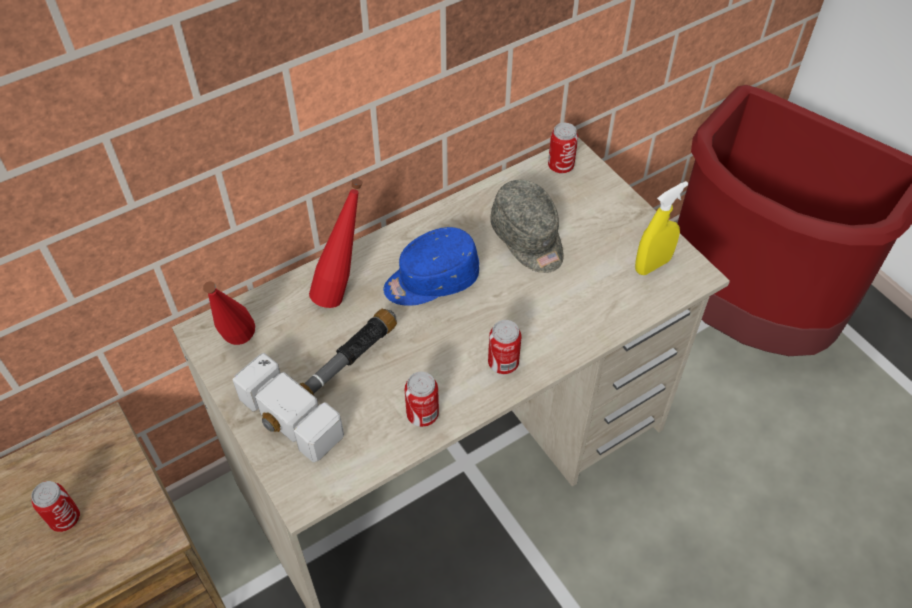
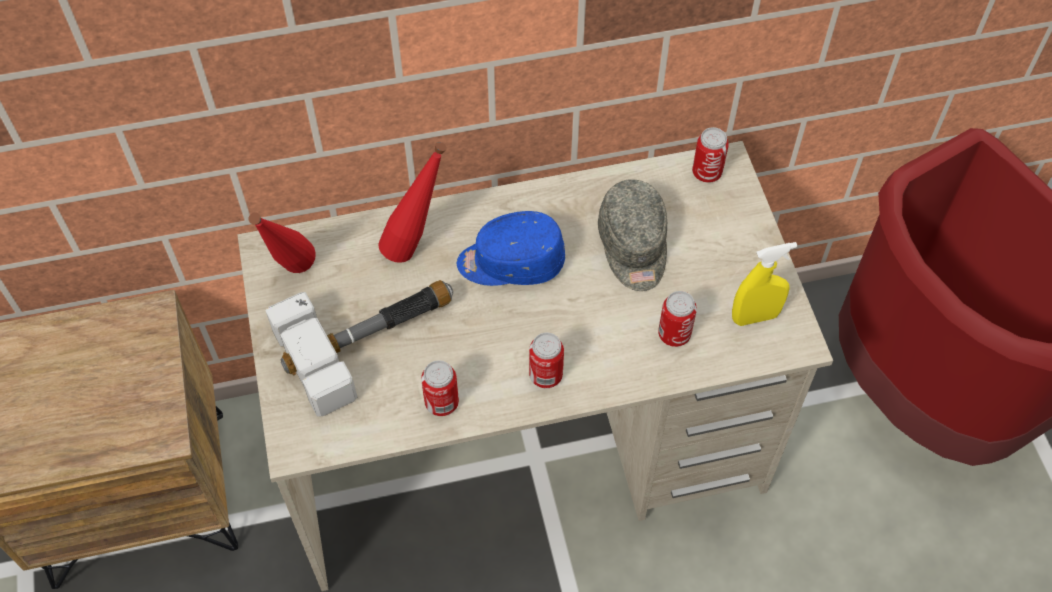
camera: 20 degrees right, 5 degrees up
(65, 519) = (88, 391): can -> can (674, 334)

